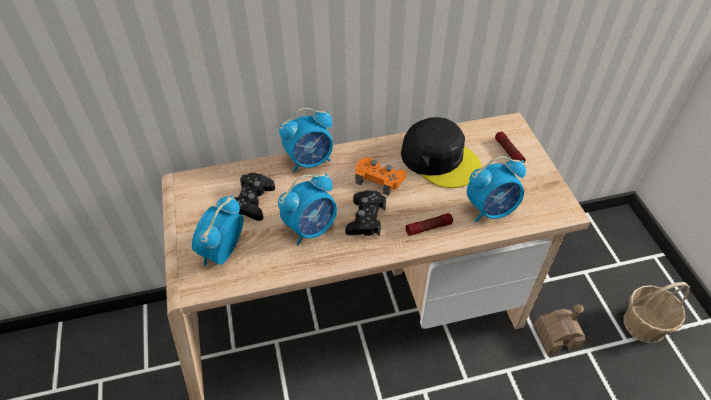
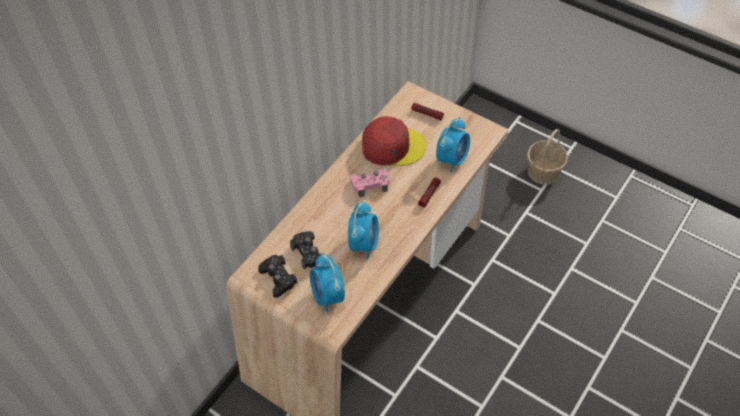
camera: 40 degrees left, 5 degrees up
(310, 161) = (315, 202): alarm clock -> none
(366, 218) = (389, 214): black game controller -> black game controller (278, 278)
(379, 179) = (370, 184): orange game controller -> pink game controller
(440, 159) = (392, 146): black cap -> red cap
(556, 336) = (502, 217): toy house -> none

